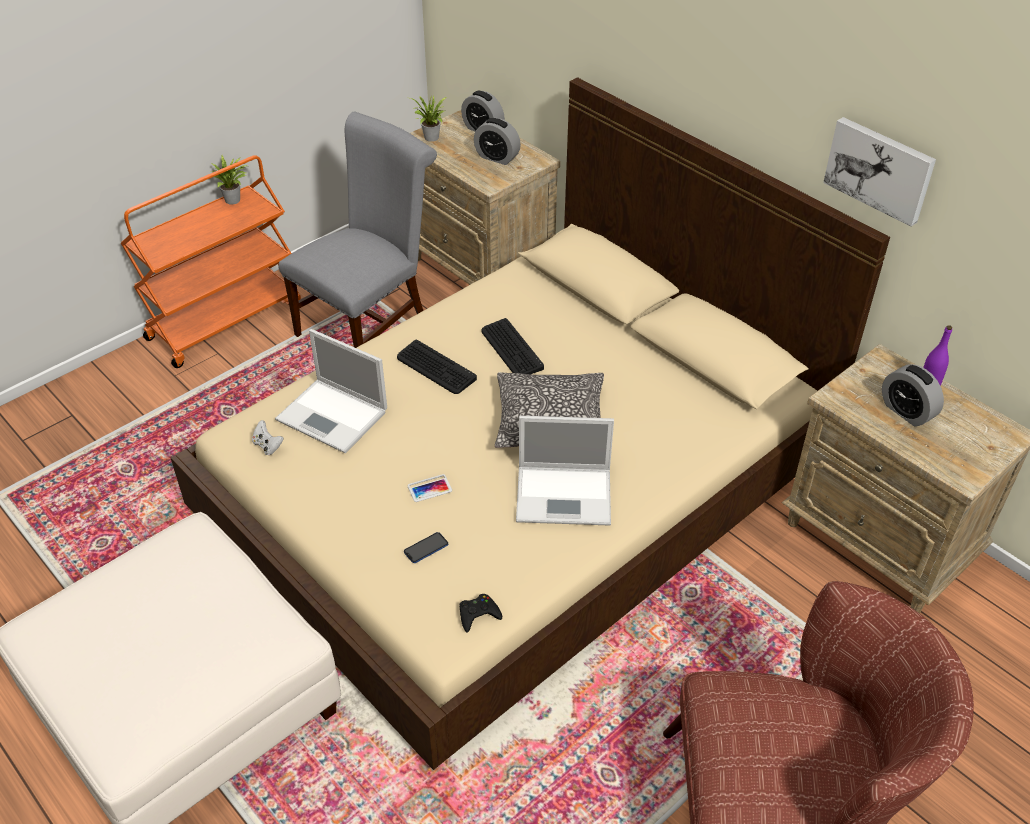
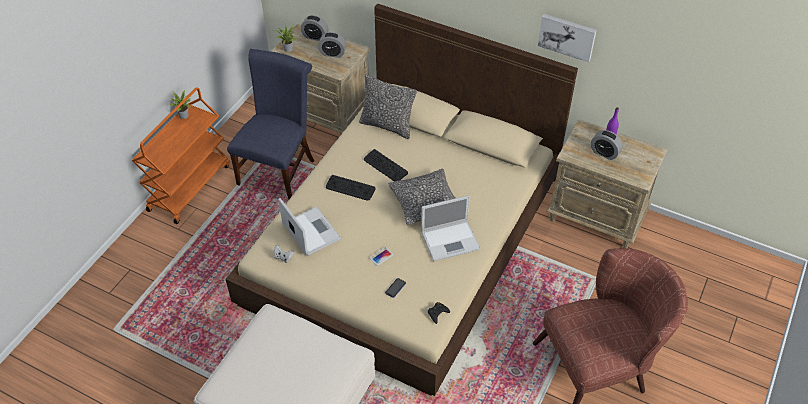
camera: 20 degrees left, 5 degrees up
(334, 416) = (310, 231): laptop -> laptop turned 135 degrees counterclockwise
(370, 328) = (279, 169): grey chair -> blue chair
(547, 290) = (387, 126): none -> pillow

